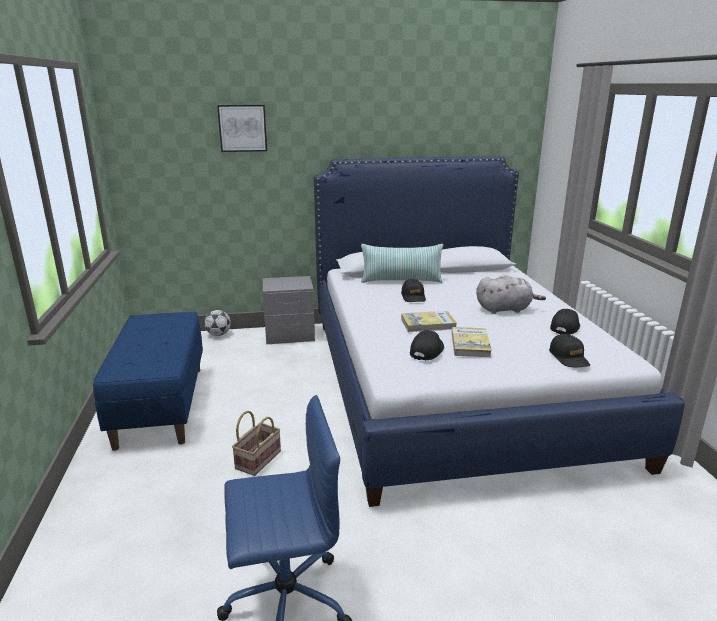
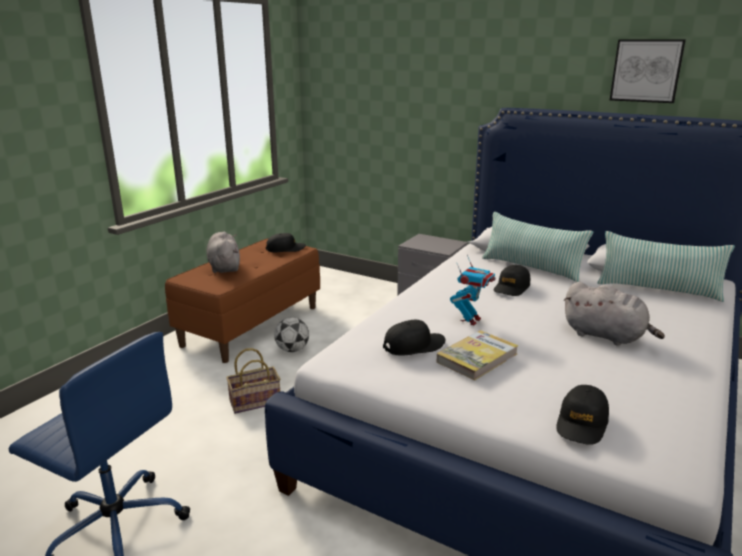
camera: 40 degrees right, 0 degrees up
(135, 351) = (224, 267): none -> grey plush toy
(160, 404) = (251, 325): blue bench -> brown bench
(218, 334) = (370, 282): football -> football (292, 350)
(242, 128) = (417, 66): picture -> picture (646, 70)
(428, 324) = (470, 320): book -> toy robot
(485, 275) = (658, 289): none -> pillow
(565, 327) = (655, 386): black cap -> black cap (285, 249)

